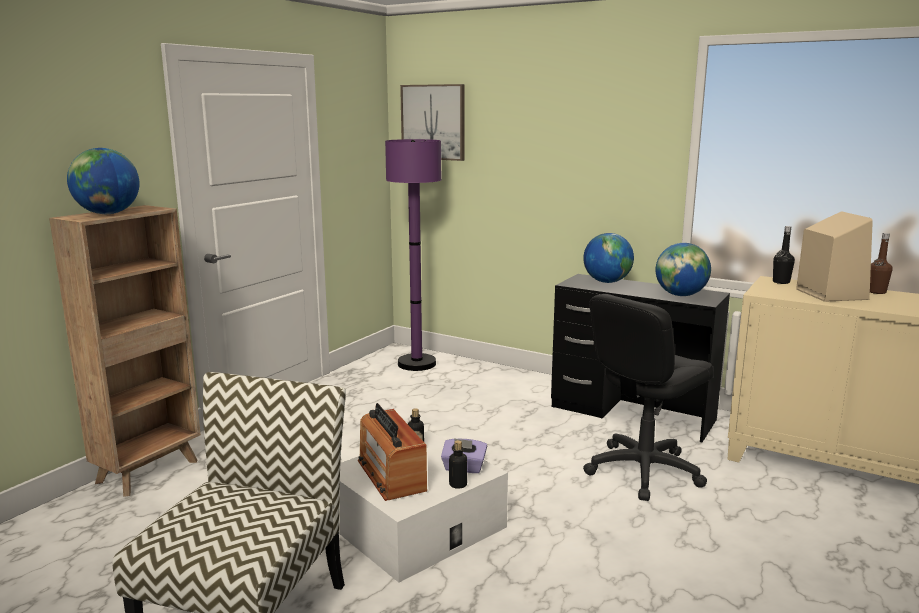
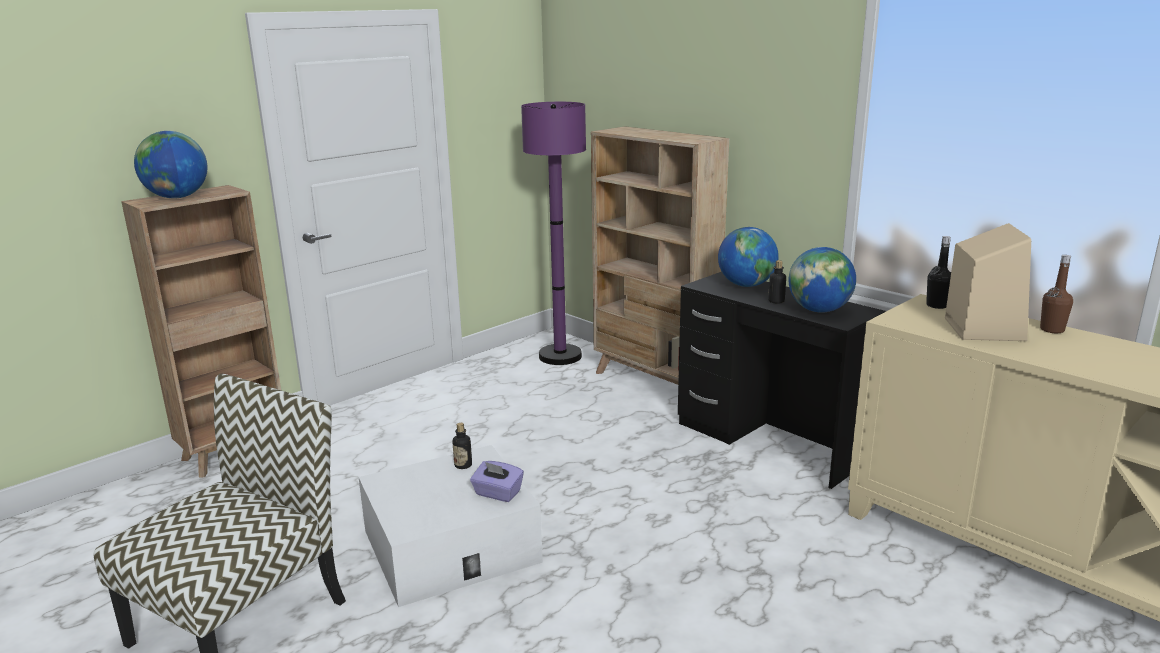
camera: 15 degrees right, 5 degrees up
(391, 475) = (419, 492): radio -> none
(433, 122) = (586, 81): picture -> none
(458, 484) = (478, 512): bottle -> bottle (776, 301)
(510, 377) = (654, 382): none -> beige bookcase
(643, 471) = (735, 516): black office chair -> none

